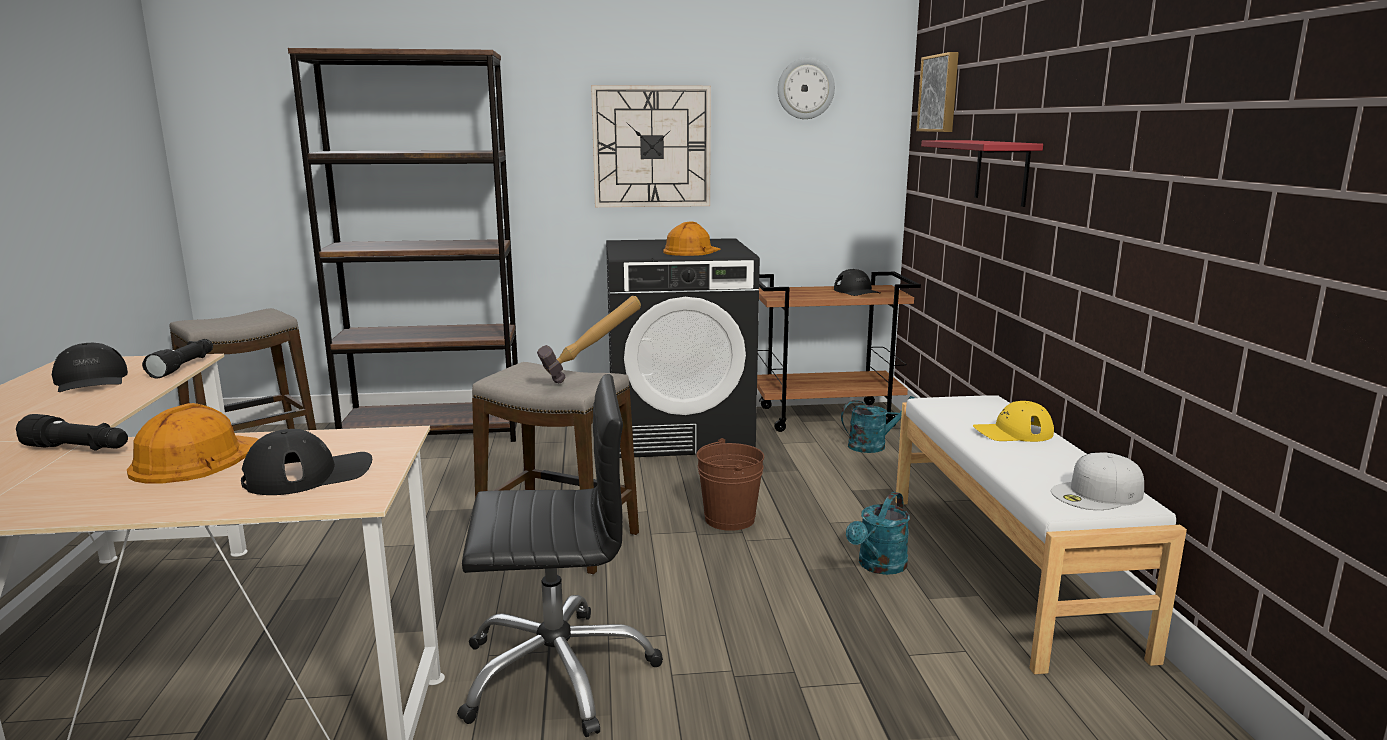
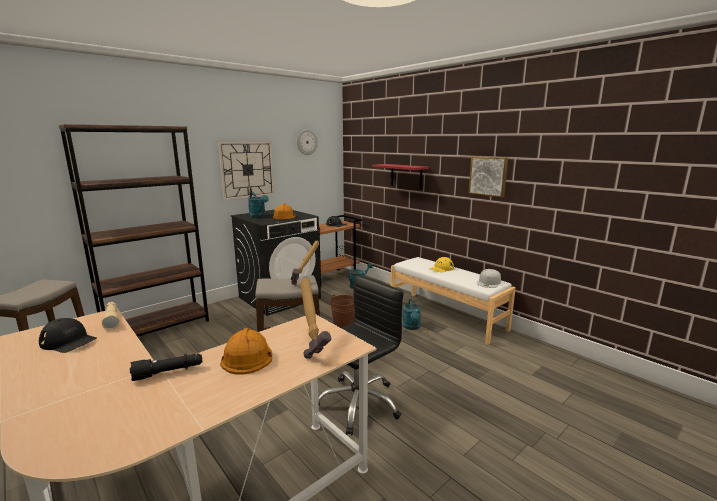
camera: 35 degrees left, 0 degrees up
(184, 366) = (112, 319): black flashlight -> beige flashlight
(309, 474) = (315, 345): black cap -> hammer
(647, 246) = (259, 216): none -> turquoise watering can
(940, 93) = (363, 145): picture -> picture (488, 176)

